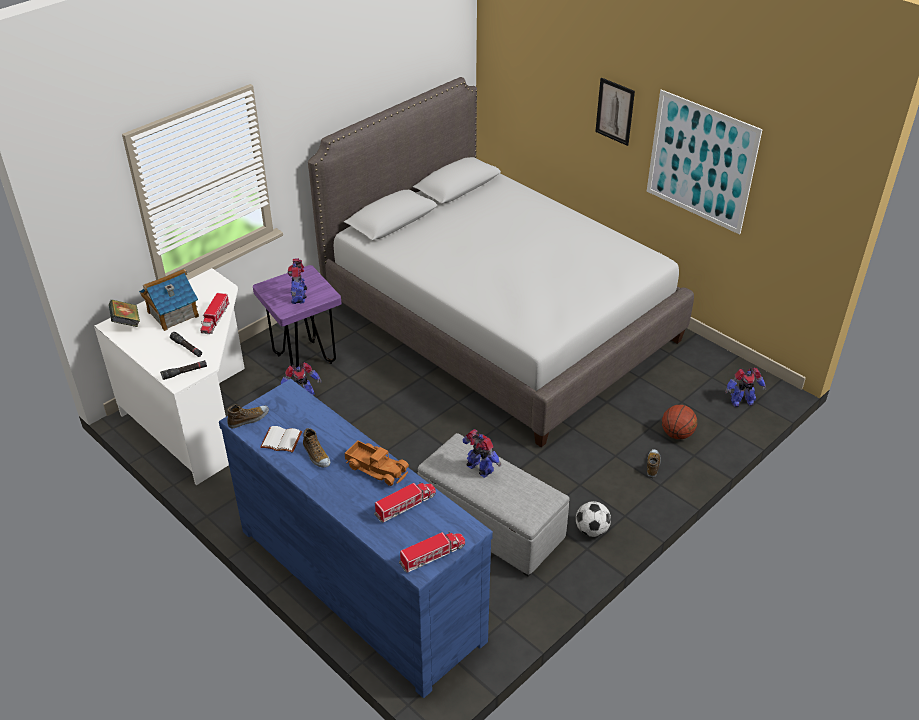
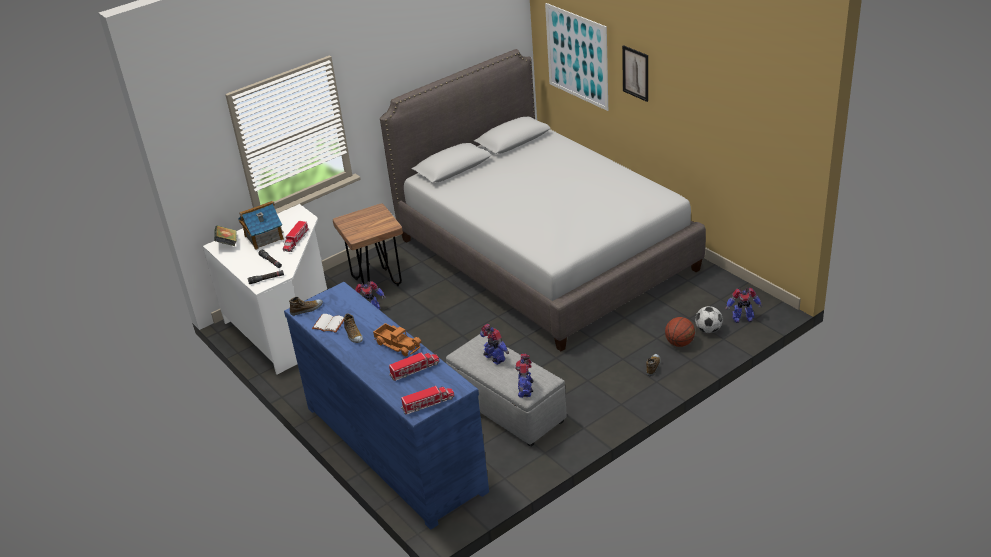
camera: 10 degrees right, 5 degrees down
(299, 297) = (368, 227): toy robot -> toy robot (525, 390)
(305, 359) = (377, 282): purple stool -> brown stool
(591, 530) = (590, 414): football -> football (708, 330)
(701, 162) = (702, 112): picture -> picture (577, 56)

